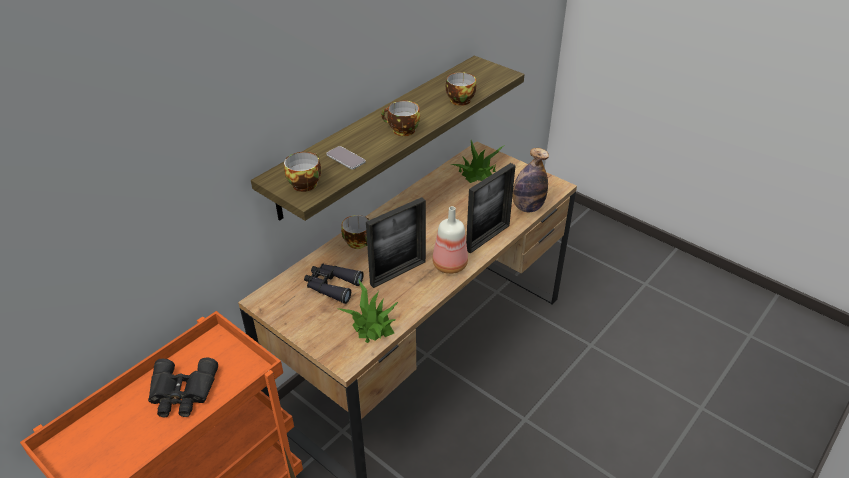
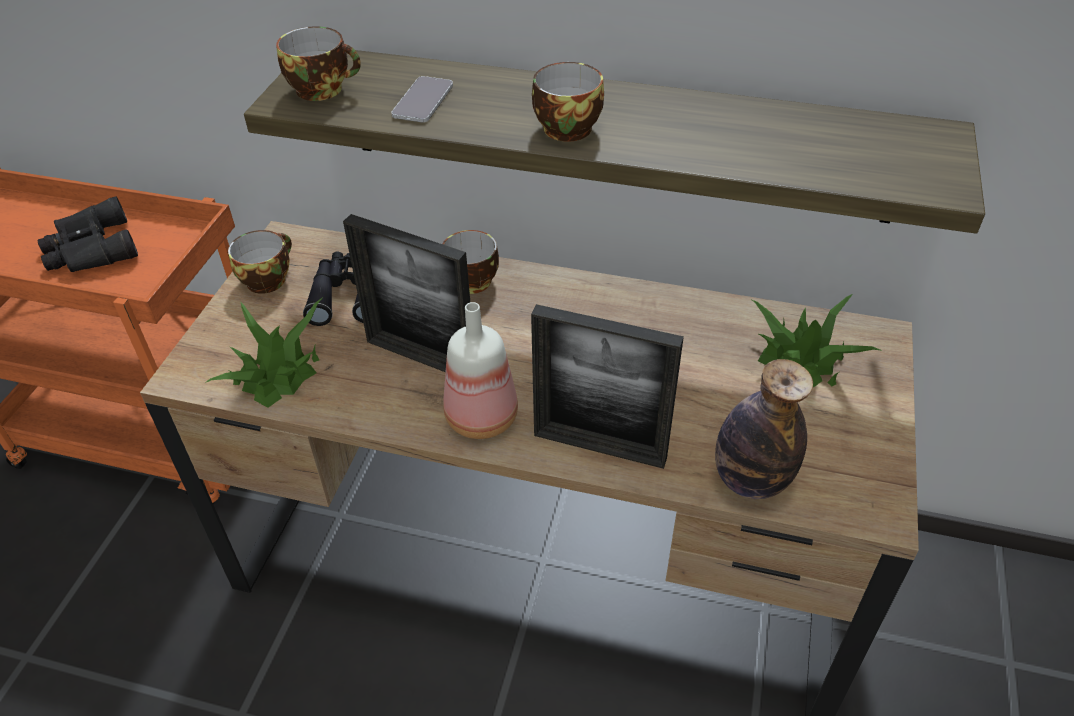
camera: 65 degrees right, 5 degrees up
(458, 100) = (750, 156): cup -> cup (267, 279)

